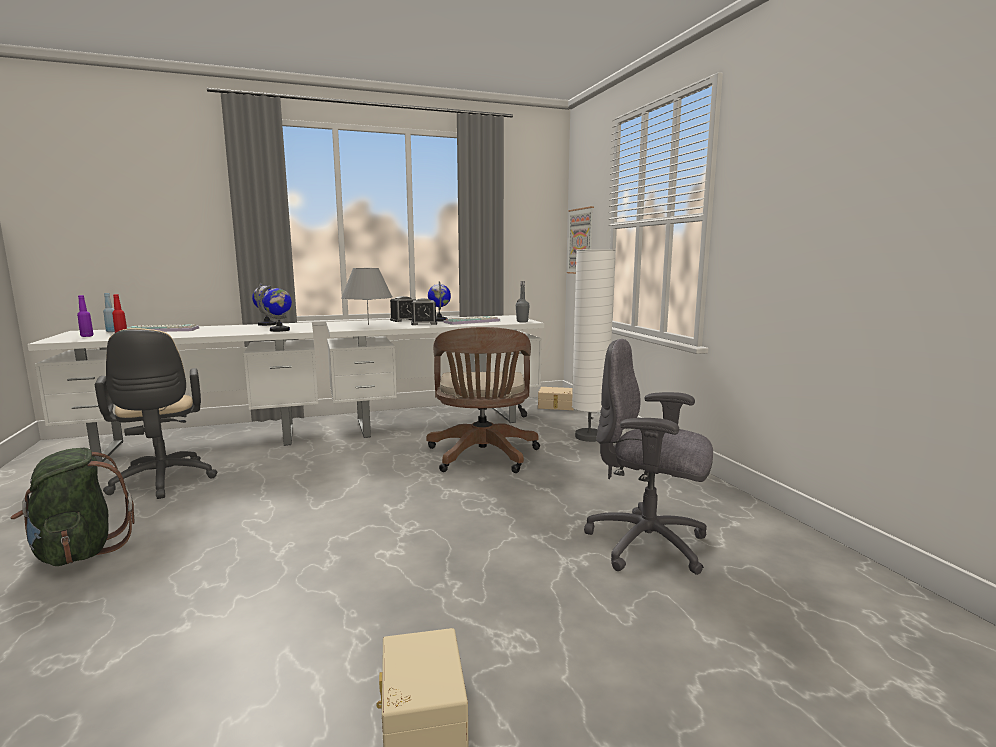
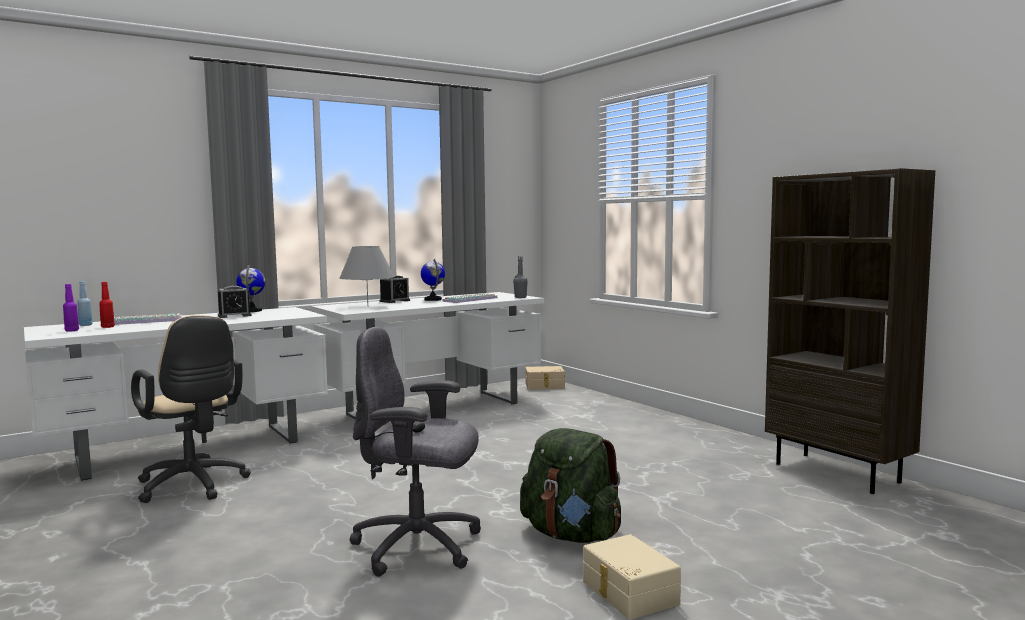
camera: 15 degrees left, 5 degrees down
(78, 552) = (186, 547): green backpack -> green backpack (571, 535)
(280, 330) = (285, 315): globe -> none
(424, 323) = (424, 303): alarm clock -> alarm clock (234, 315)
(482, 457) = (513, 434): brown office chair -> none
(581, 241) = (561, 215): picture -> none
(589, 437) = (600, 409): white floor lamp -> none
(648, 545) = (715, 481): grey office chair -> grey office chair (419, 547)
(810, 554) = (838, 473): none -> brown bookcase

